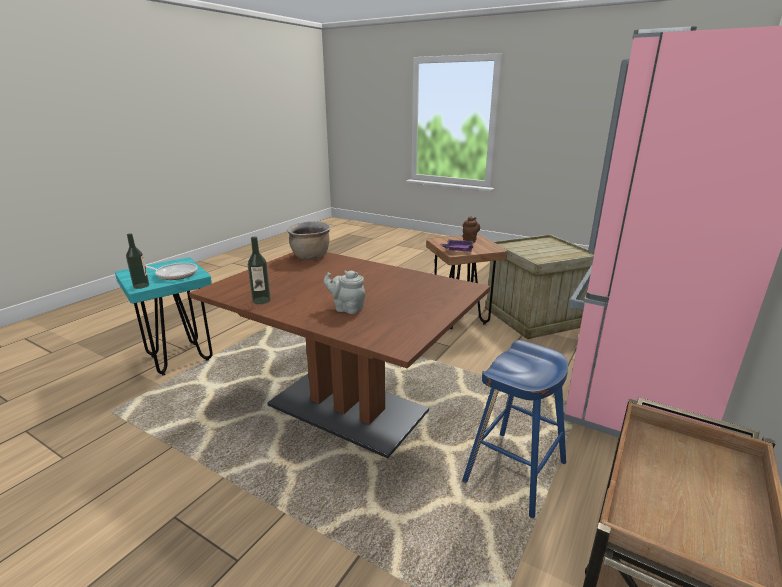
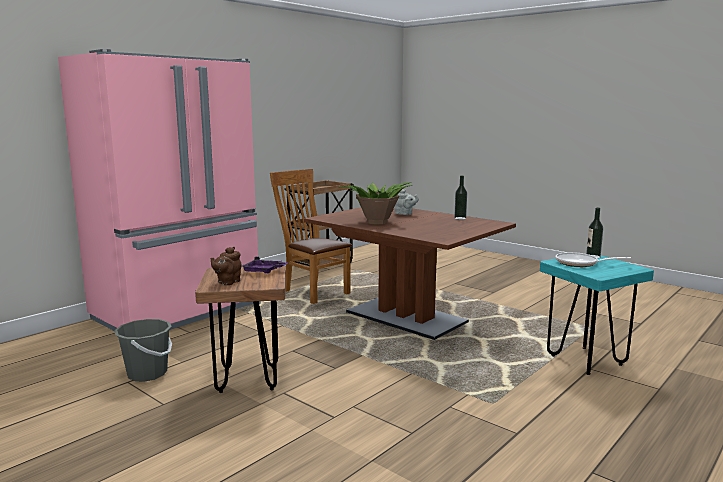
camera: 170 degrees left, 10 degrees down
(311, 257) = (437, 236): brown cooking pot -> none
(384, 281) = (376, 222): none -> potted plant
(515, 471) = (313, 292): blue stool -> brown chair
(536, 317) = (147, 373): crate -> grey bucket

